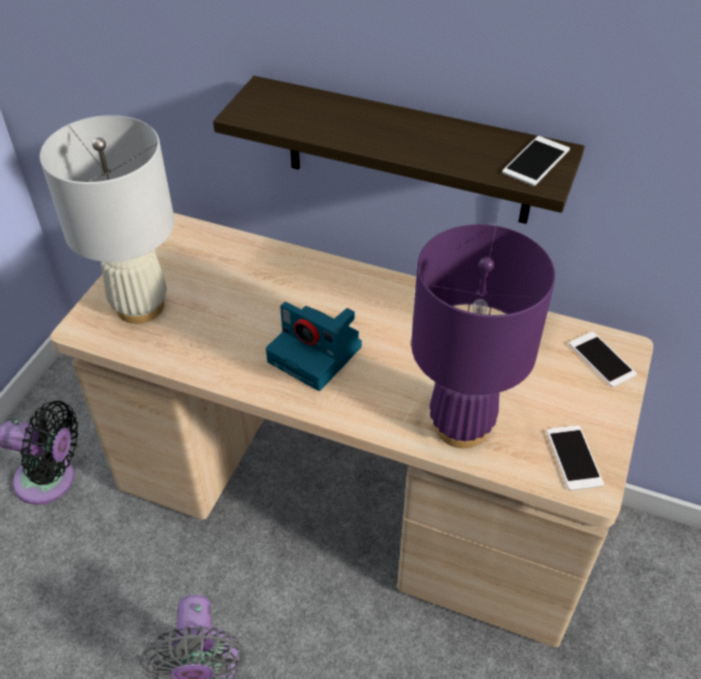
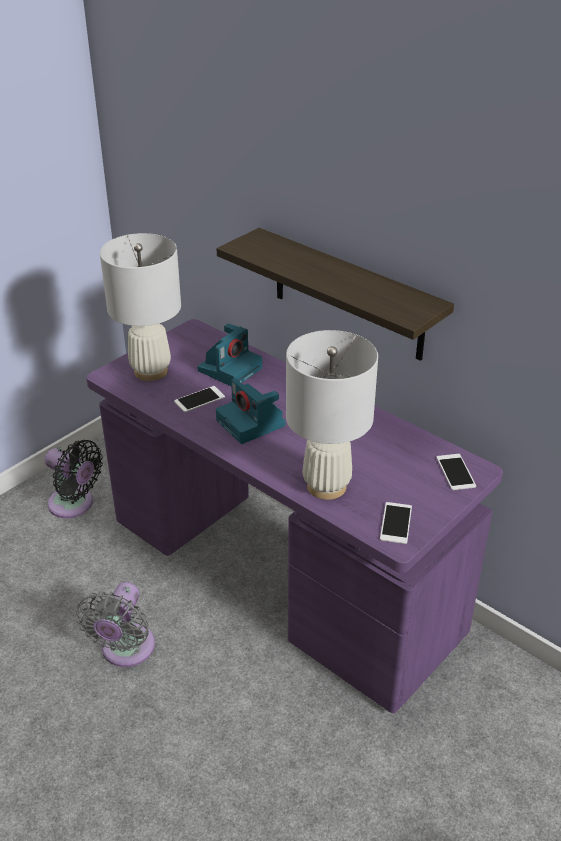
camera: 20 degrees right, 10 degrees down
(246, 276) = (230, 368): none -> camera
(351, 503) = (281, 576): beige desk -> purple desk
(461, 426) = (327, 486): purple table lamp -> white table lamp
(536, 161) = (412, 306): phone -> phone (199, 399)

